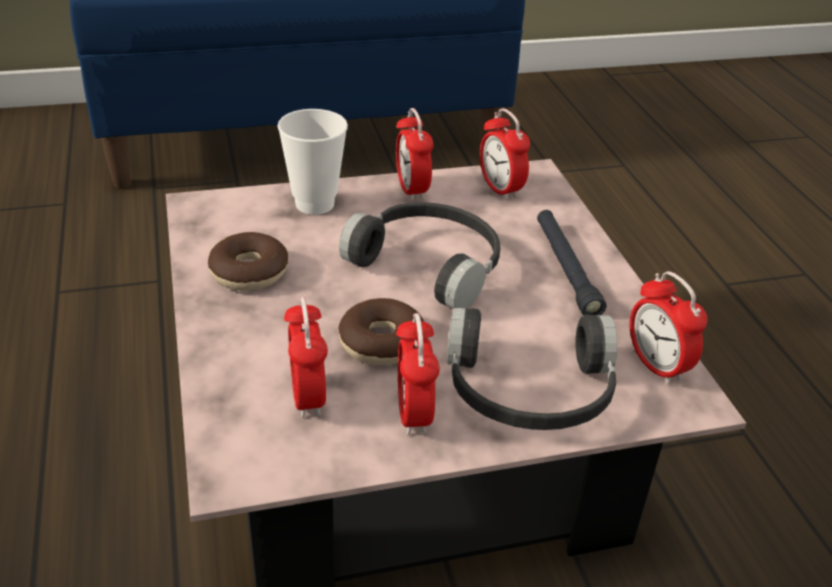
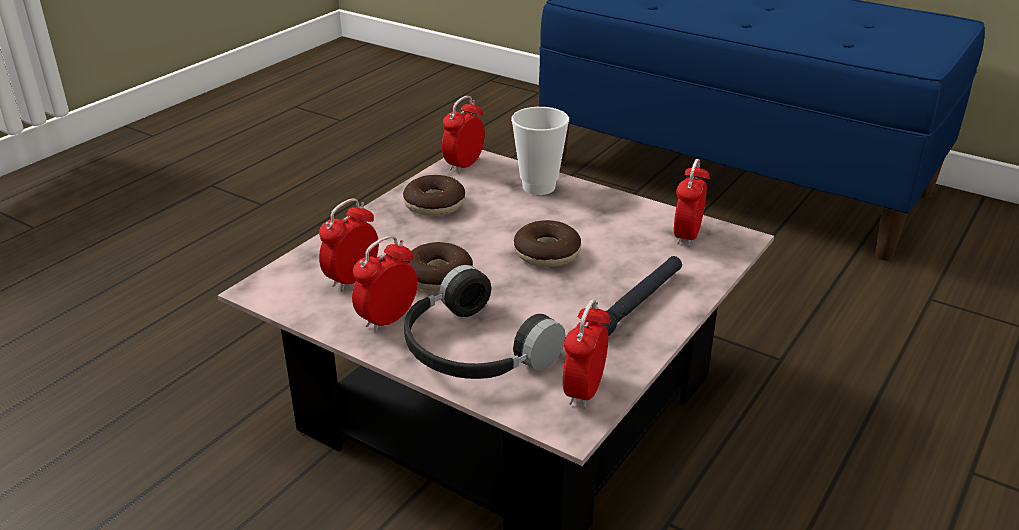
camera: 50 degrees right, 5 degrees down
(412, 190) = (619, 207): alarm clock -> alarm clock (464, 165)
(430, 264) = (547, 253): black headphones -> donut

